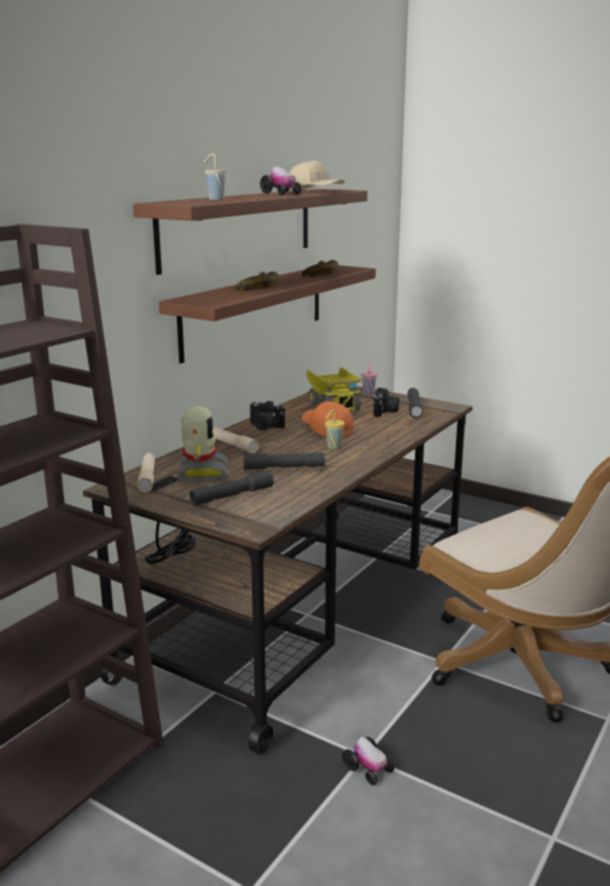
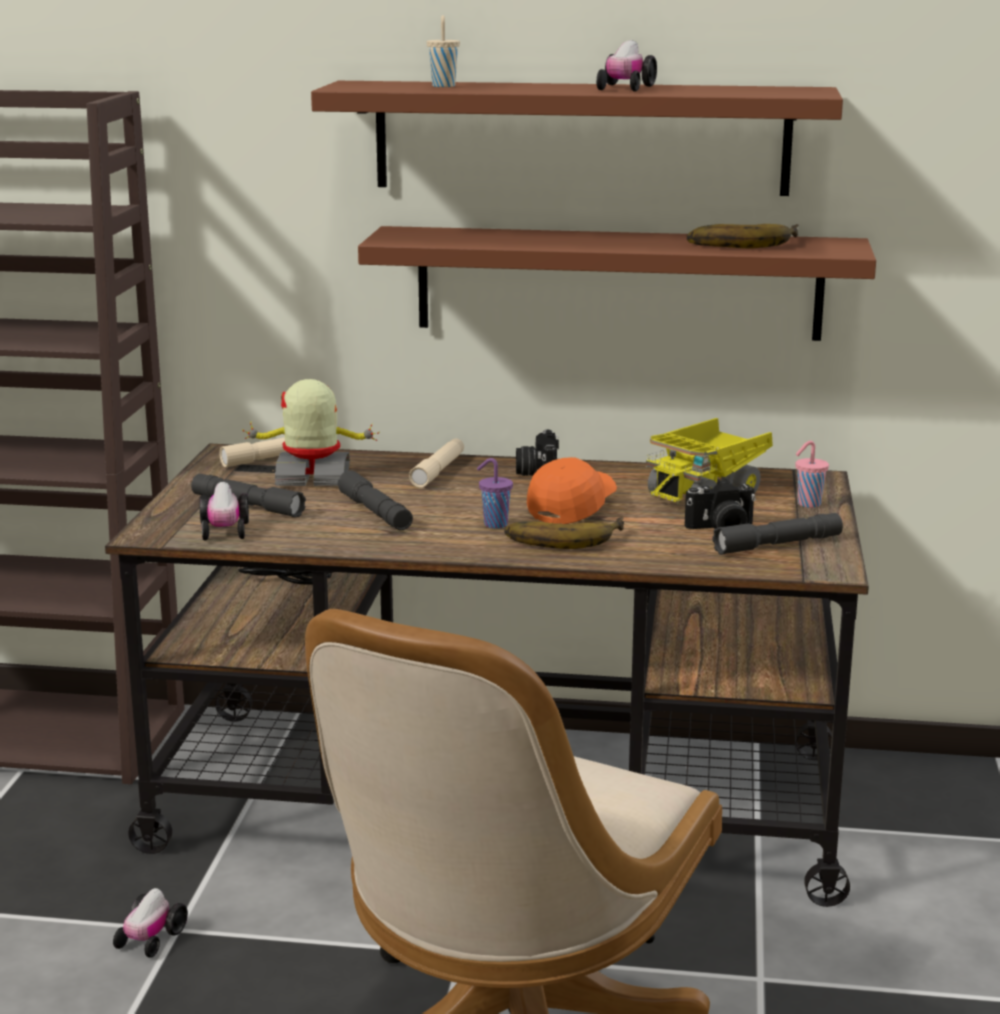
camera: 65 degrees right, 0 degrees up
(201, 473) = (313, 477): toy robot -> toy robot turned 150 degrees counterclockwise
(252, 286) = (558, 236): banana -> banana (563, 537)
(272, 507) = (224, 531): none -> toy car
(315, 192) = (702, 92): beige cap -> none
(333, 447) = (494, 524): yellow cup -> purple cup

